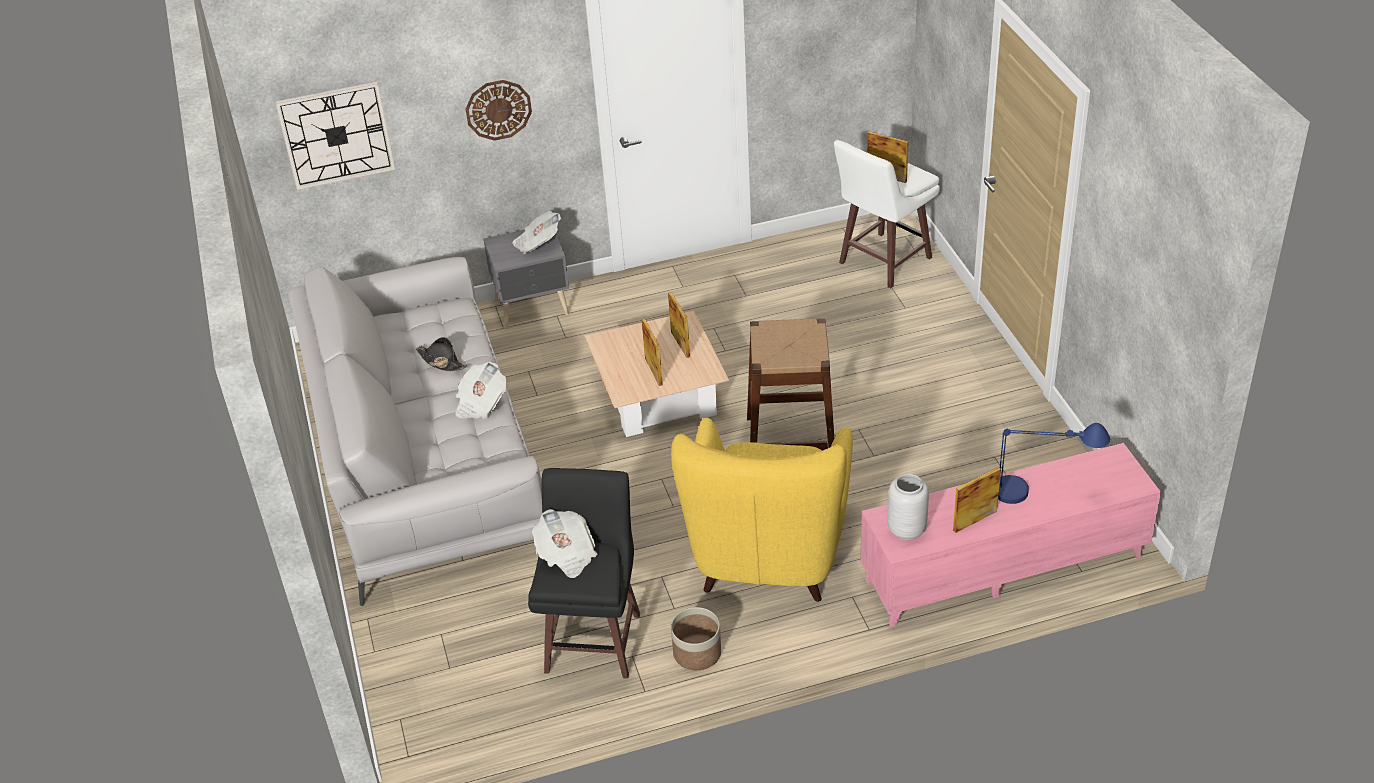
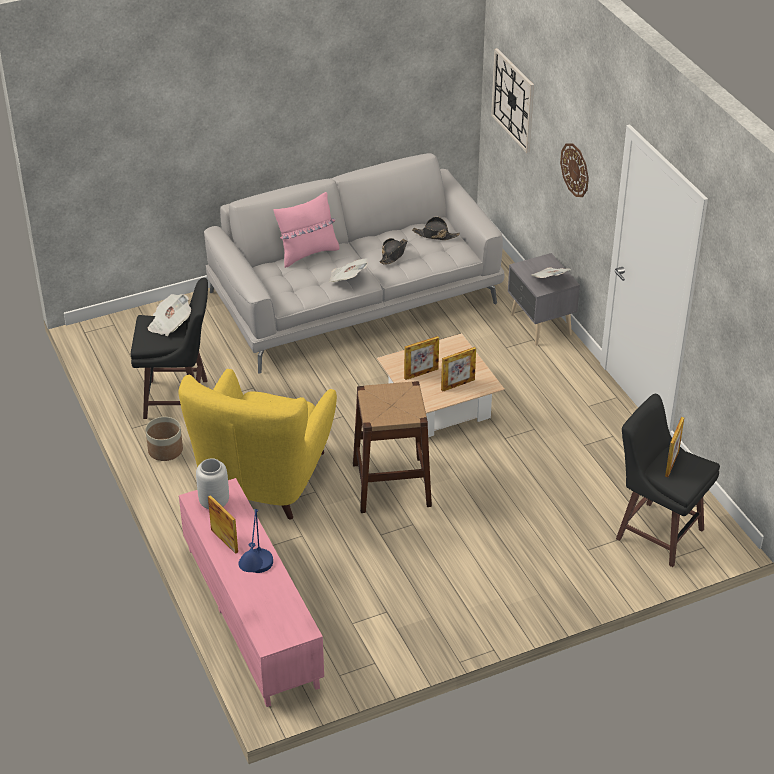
camera: 80 degrees right, 0 degrees up
(409, 439) = (307, 253): none -> pink pillow
(414, 323) = (435, 235): none -> black hat
(768, 553) = (264, 479): yellow armchair -> yellow armchair turned 75 degrees counterclockwise
(883, 261) = (657, 532): white stool -> black stool

